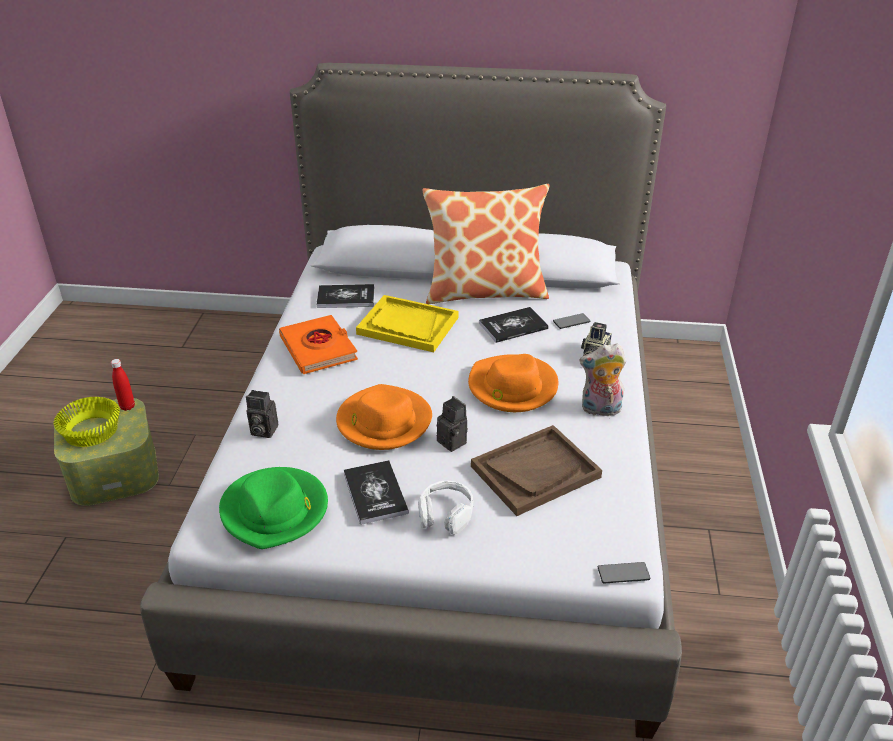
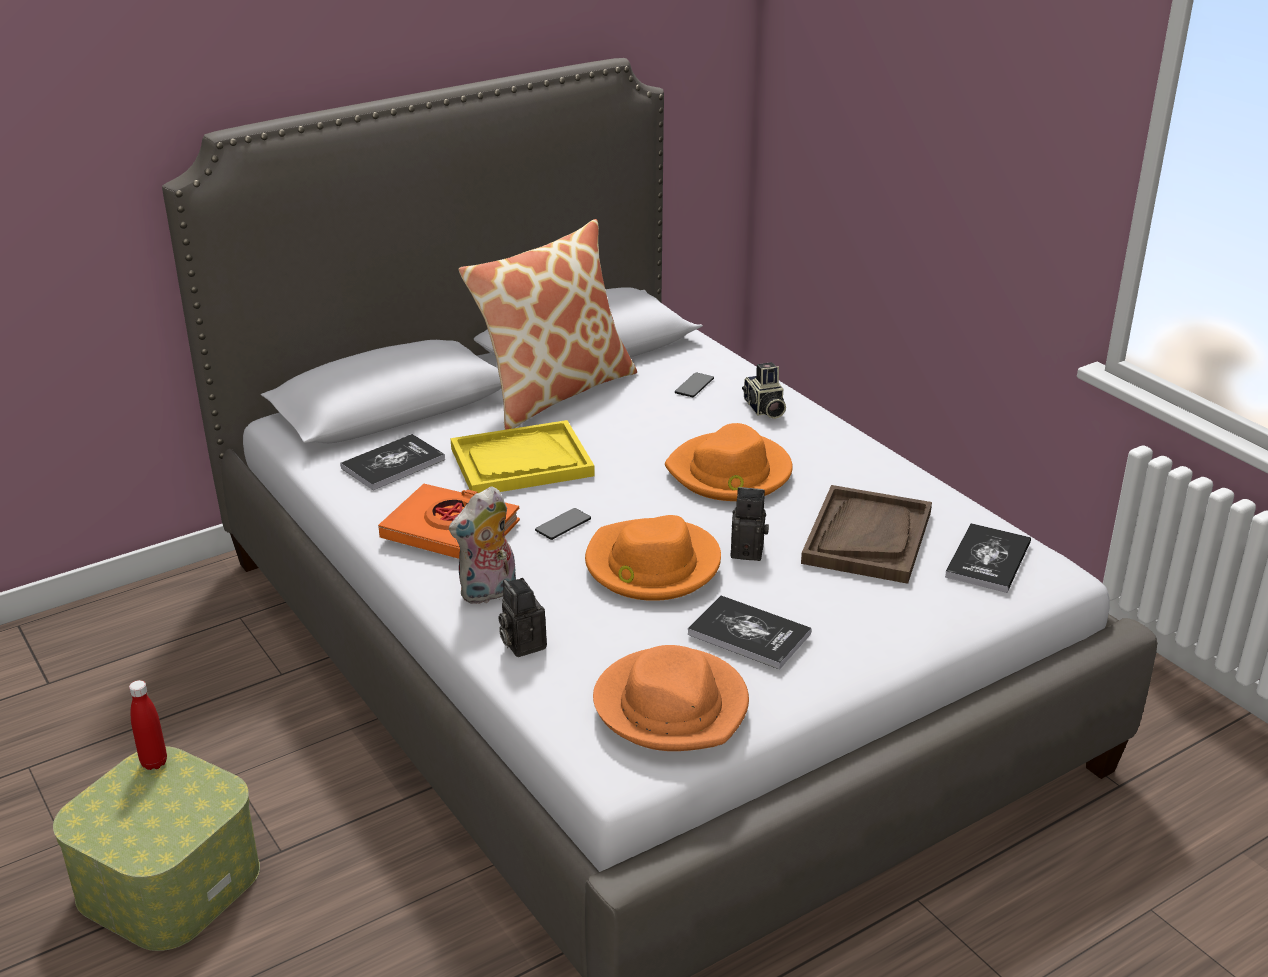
camera: 40 degrees left, 5 degrees down
(90, 431) = (141, 819): yellow bowl -> none
(262, 431) = (521, 643): camera -> camera turned 90 degrees clockwise
(275, 510) = (672, 705): green hat -> orange hat
(445, 514) = (842, 617): white headphones -> none
(513, 326) = (640, 414): book -> book (988, 560)
(600, 410) = (843, 455): plush toy -> plush toy (488, 593)
(623, 573) = (1060, 581): phone -> phone (563, 525)

